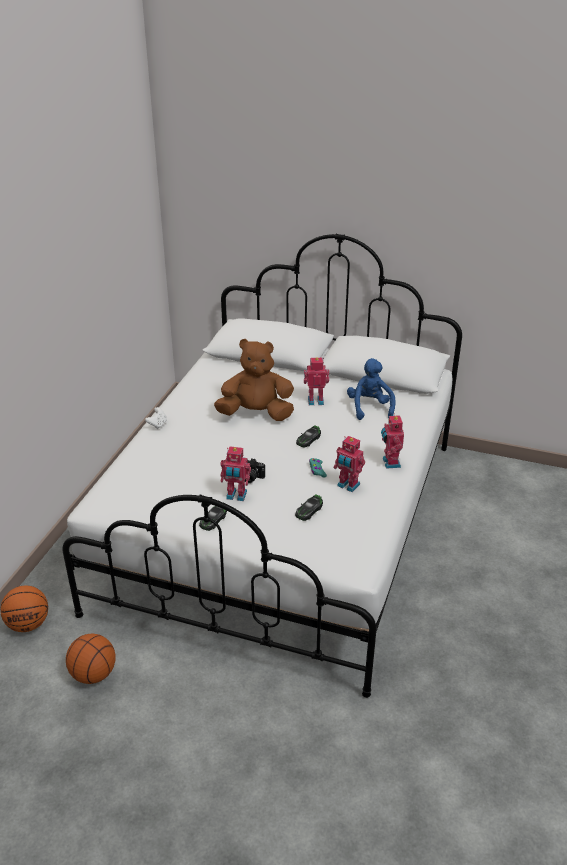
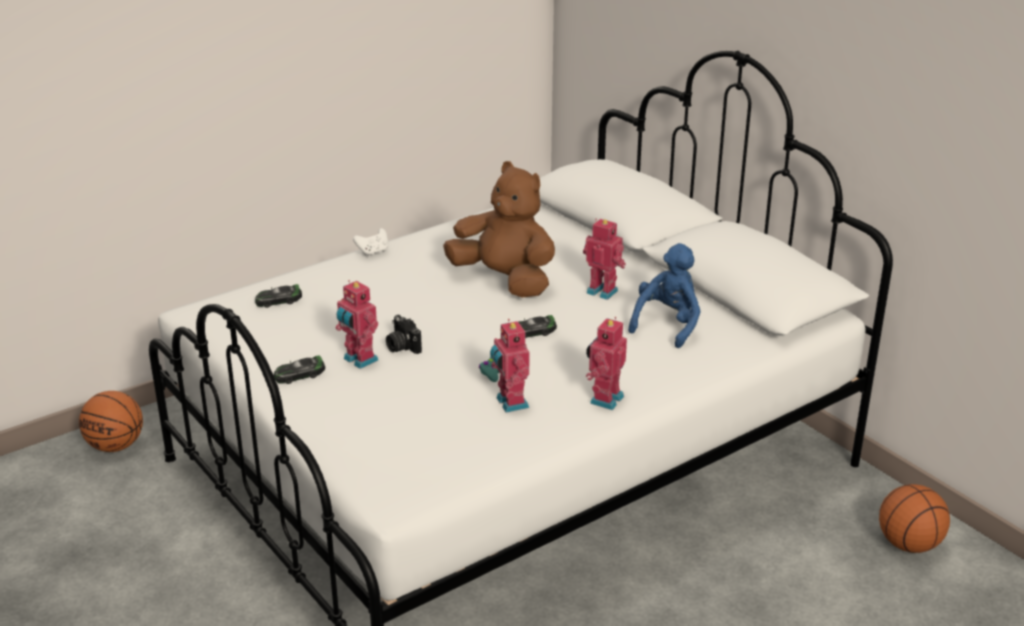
camera: 35 degrees right, 5 degrees down
(94, 674) = (119, 527): basketball -> basketball (909, 544)
(309, 510) = (423, 411): toy car -> toy car (279, 300)

